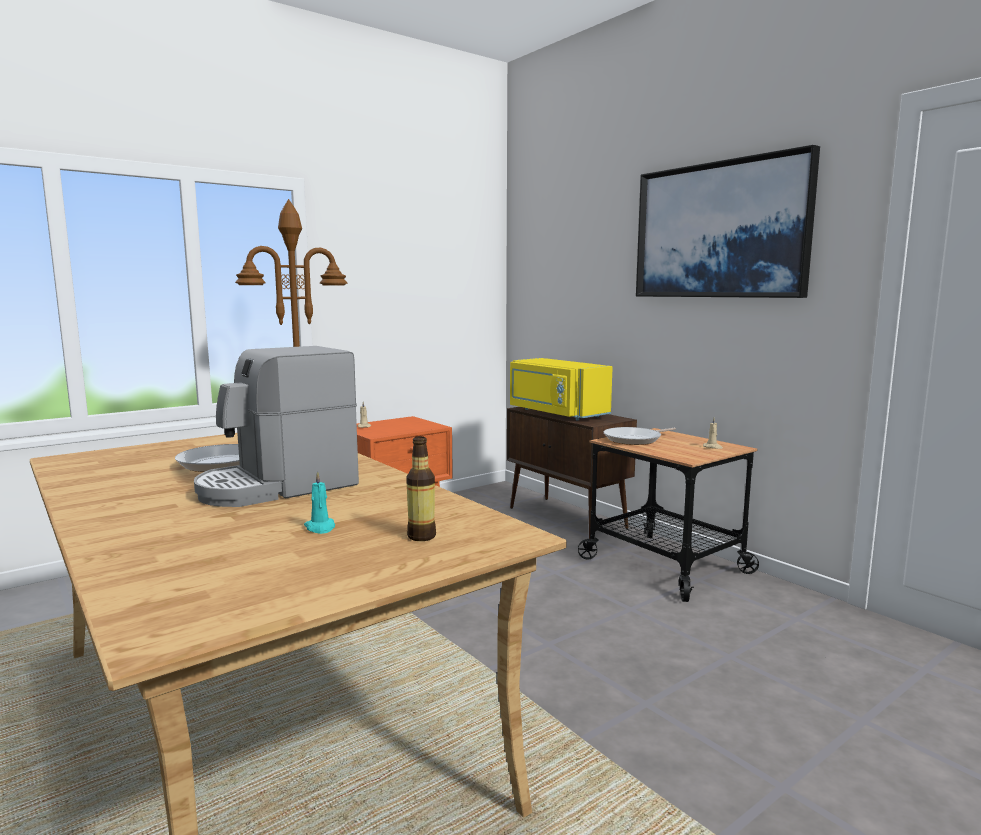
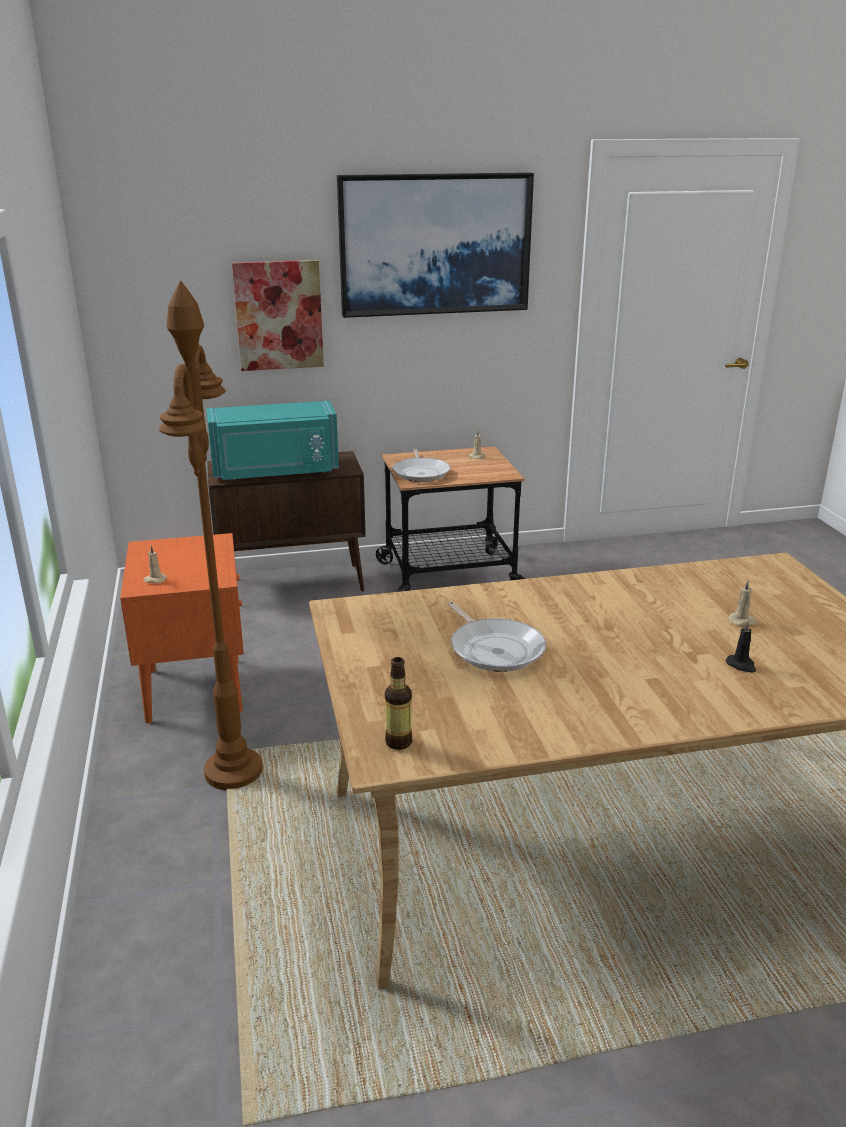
camera: 65 degrees left, 15 degrees up
(207, 533) = (741, 665): none -> black candle
(278, 487) = (613, 629): coffee machine -> none
(320, 528) = (742, 621): turquoise candle -> beige candle
(421, 536) = (771, 590): bottle -> bottle (398, 742)
(555, 413) = (275, 472): yellow microwave -> turquoise microwave
(601, 294) = (278, 315): none -> picture

